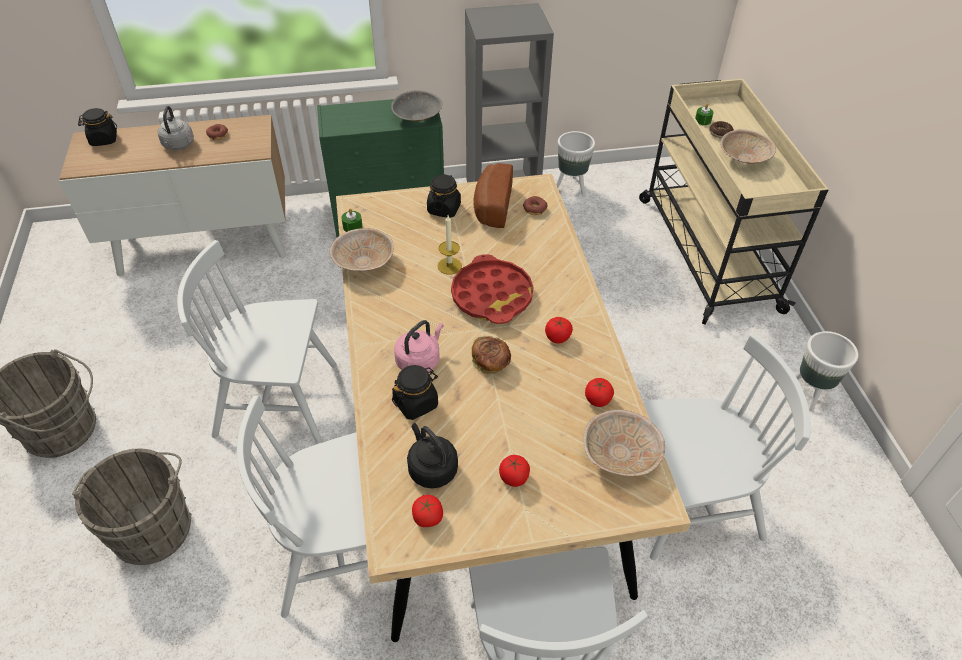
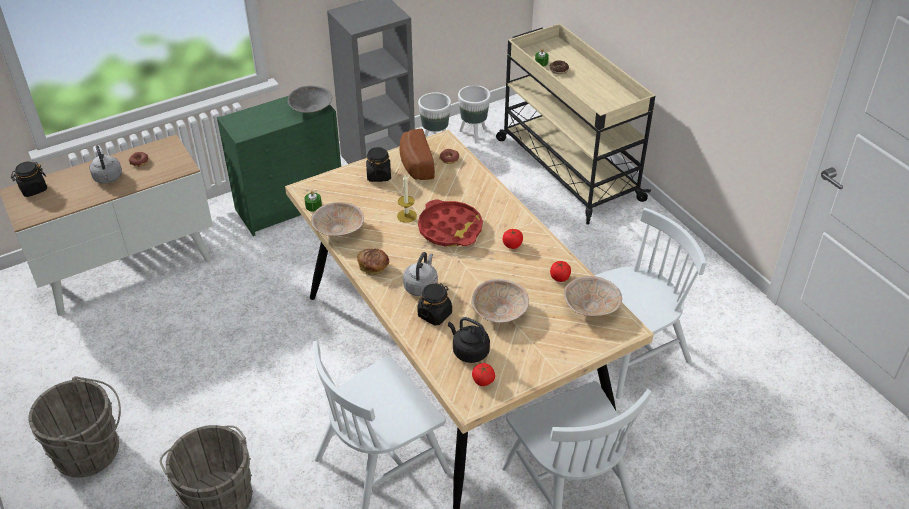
camera: 20 degrees left, 5 degrees down
(277, 400) = (270, 374): white chair -> none
(419, 360) = (421, 286): pink kettle -> grey kettle
(491, 362) = (473, 274): bread -> bread (374, 267)
(513, 477) = (527, 341): tomato -> none
(743, 159) = (584, 86): beige bowl -> beige bowl (499, 312)
(809, 394) = (684, 255): white planter -> white planter (473, 134)

